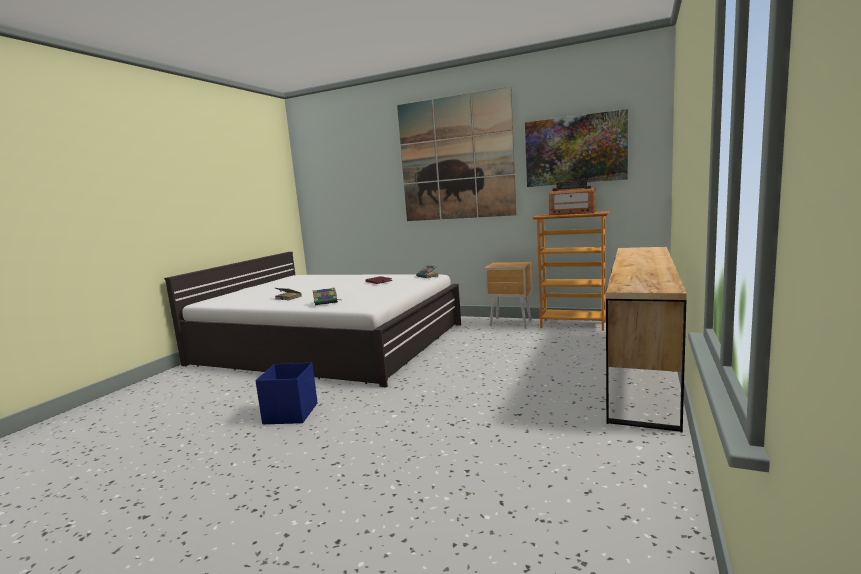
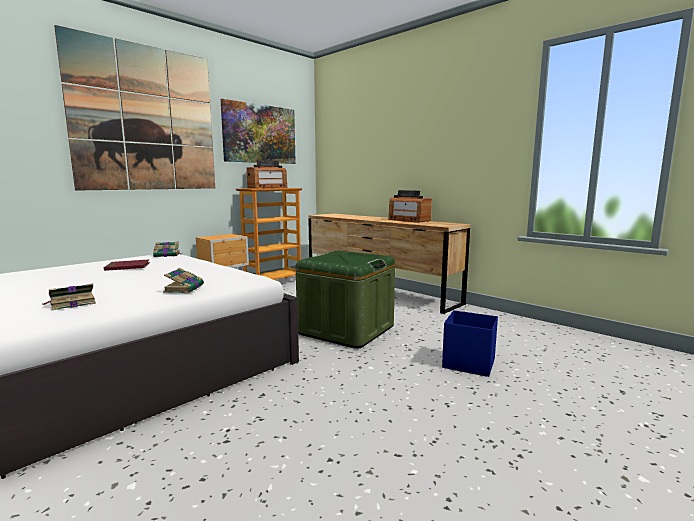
camera: 70 degrees left, 0 degrees up
(291, 413) = (301, 422): blue storage box -> blue storage box (468, 363)
(476, 385) = (346, 330): none -> green storage box
(656, 271) = (408, 220): none -> radio

